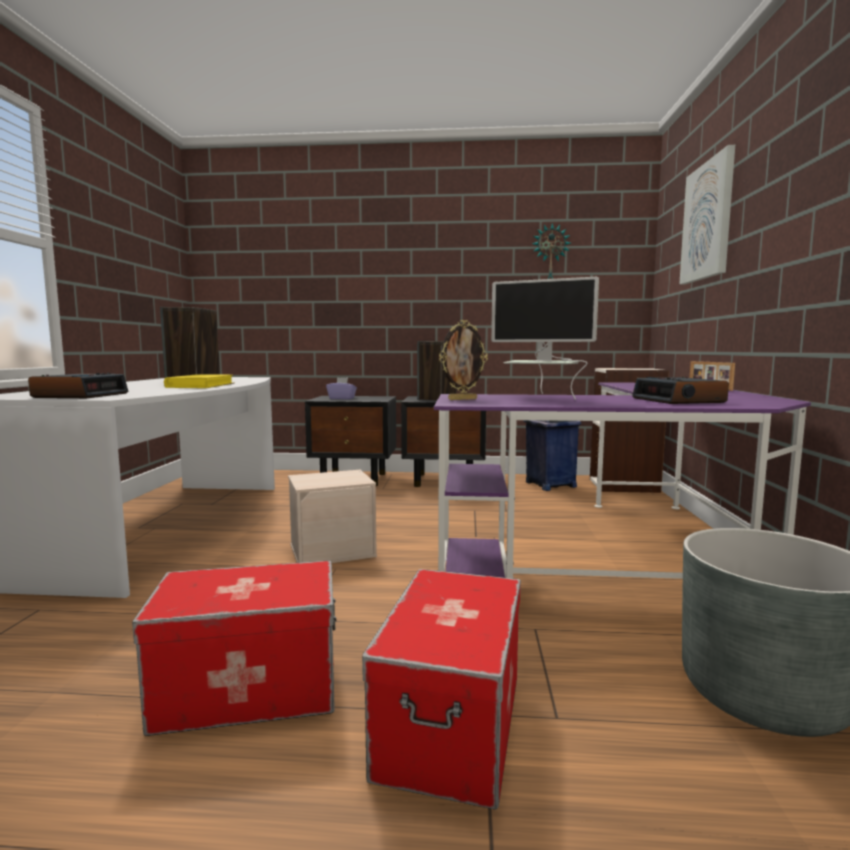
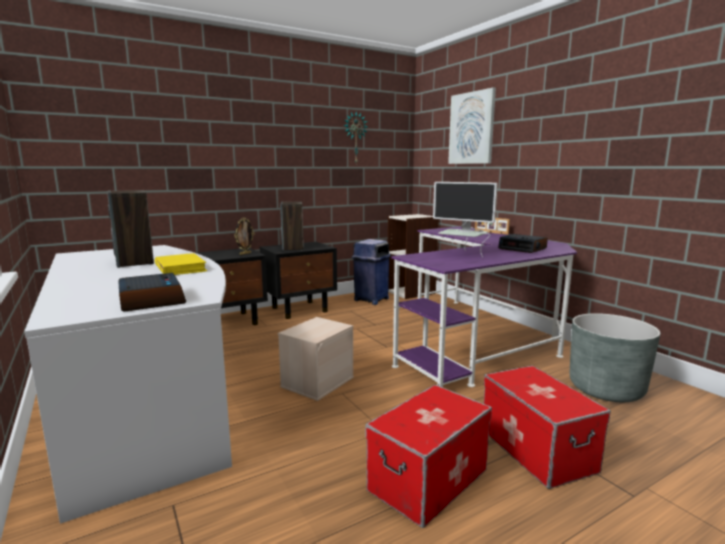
camera: 35 degrees left, 5 degrees up
(342, 398) = (216, 255): purple tissue box -> none
(462, 399) = (431, 261): picture frame -> picture frame (245, 253)
(541, 398) = (462, 254): monitor -> monitor turned 45 degrees clockwise

